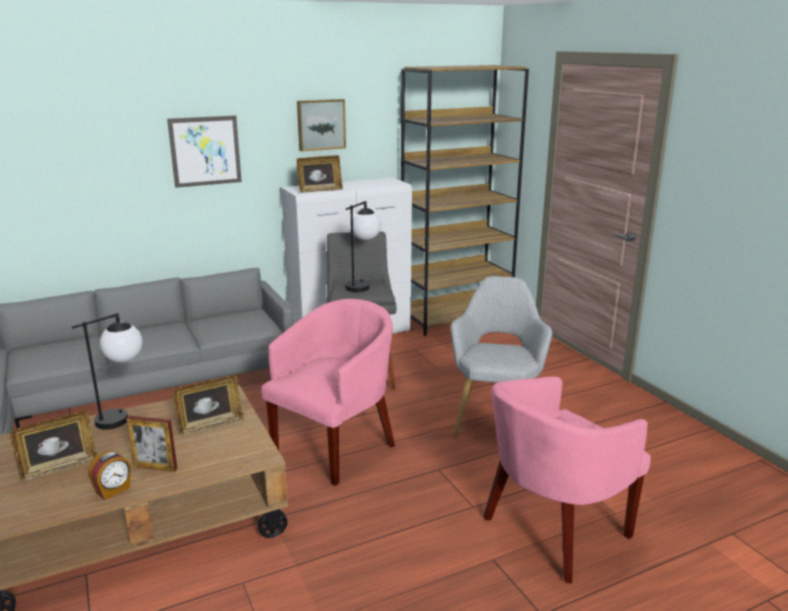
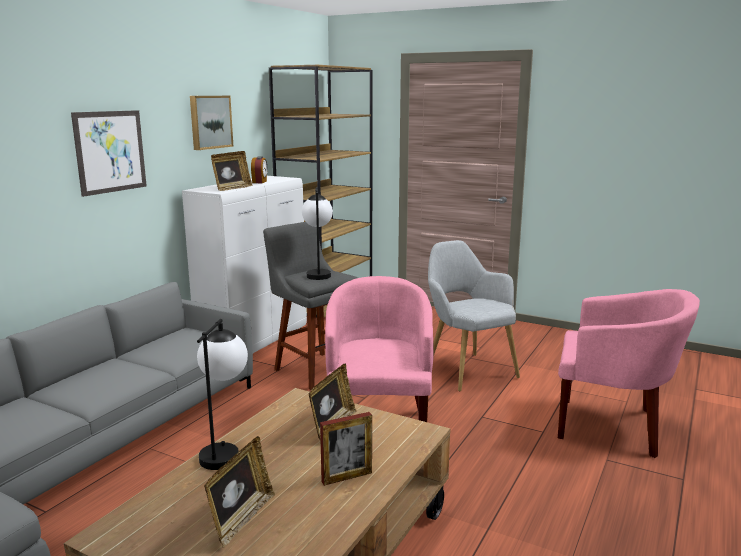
camera: 35 degrees left, 5 degrees down
(113, 490) = (343, 512): alarm clock -> alarm clock (260, 182)
(553, 531) = (612, 426): pink armchair -> pink armchair turned 90 degrees counterclockwise

